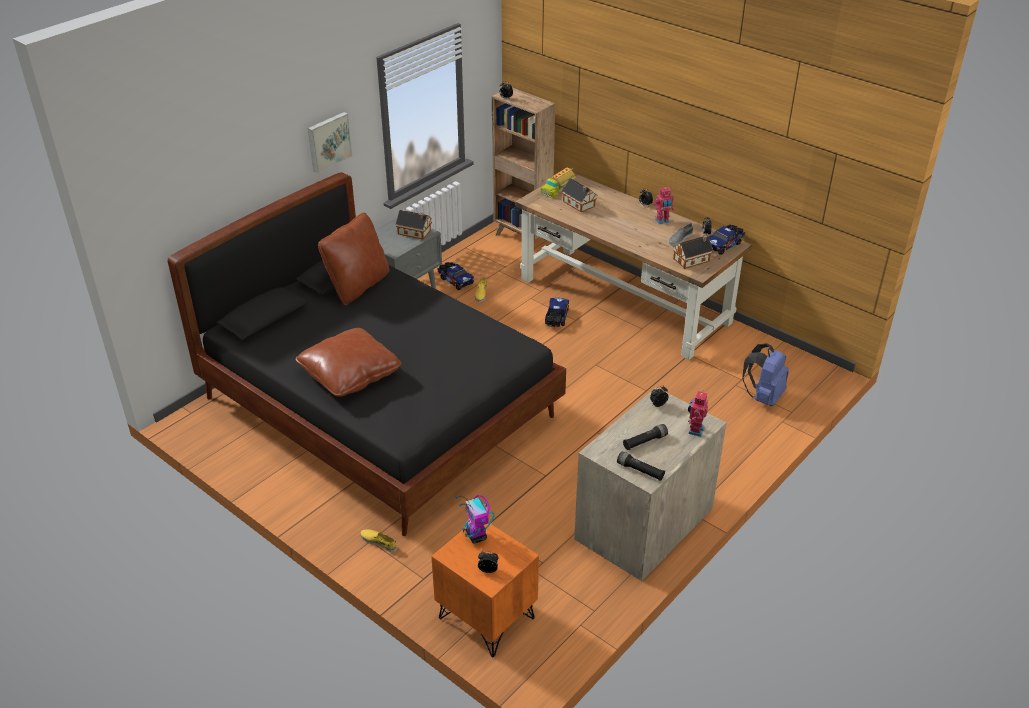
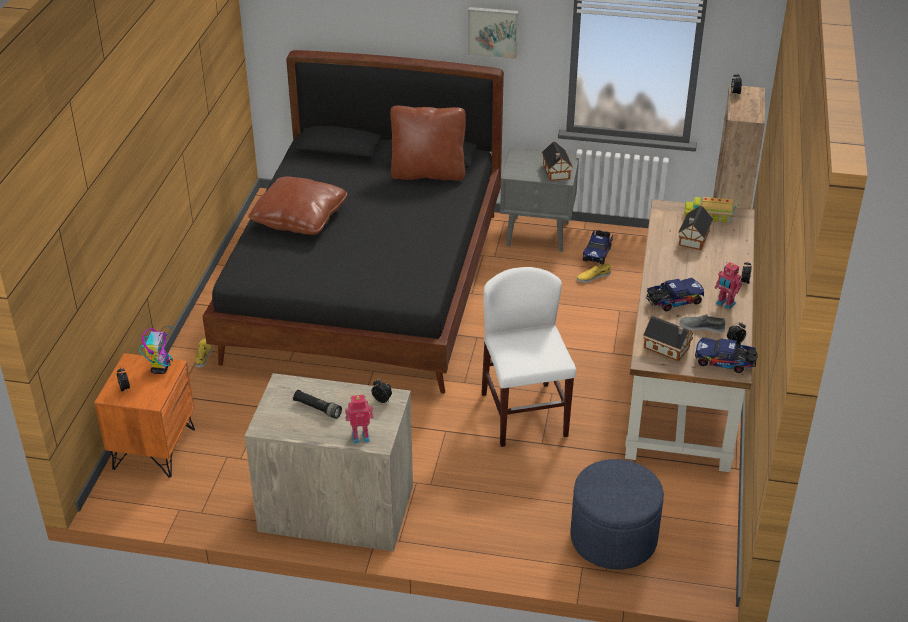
camera: 60 degrees right, 0 degrees up
(476, 536) = (160, 368): toy robot -> toy robot turned 150 degrees clockwise
(556, 318) = (602, 339): toy truck -> toy truck (673, 301)
(609, 386) = (524, 414): none -> white chair
(640, 471) = (272, 418): black flashlight -> none
(763, 396) = (613, 538): blue backpack -> blue ottoman

